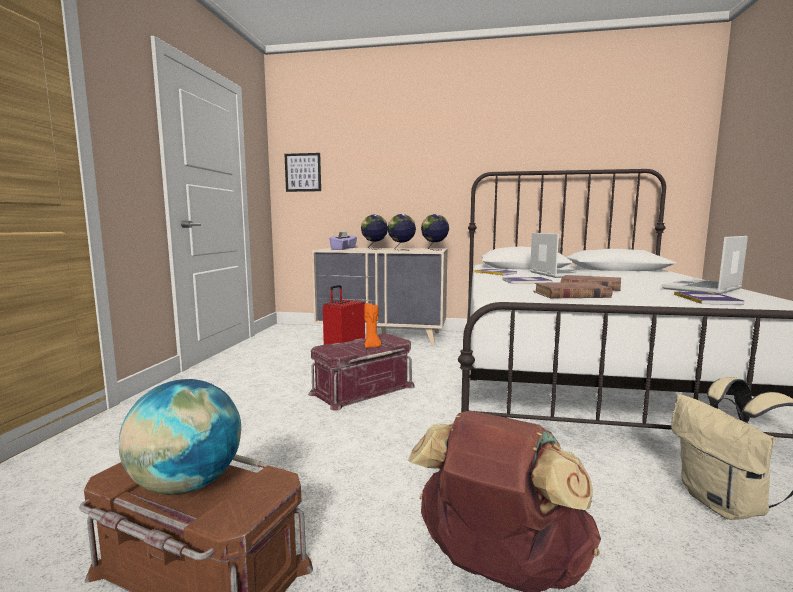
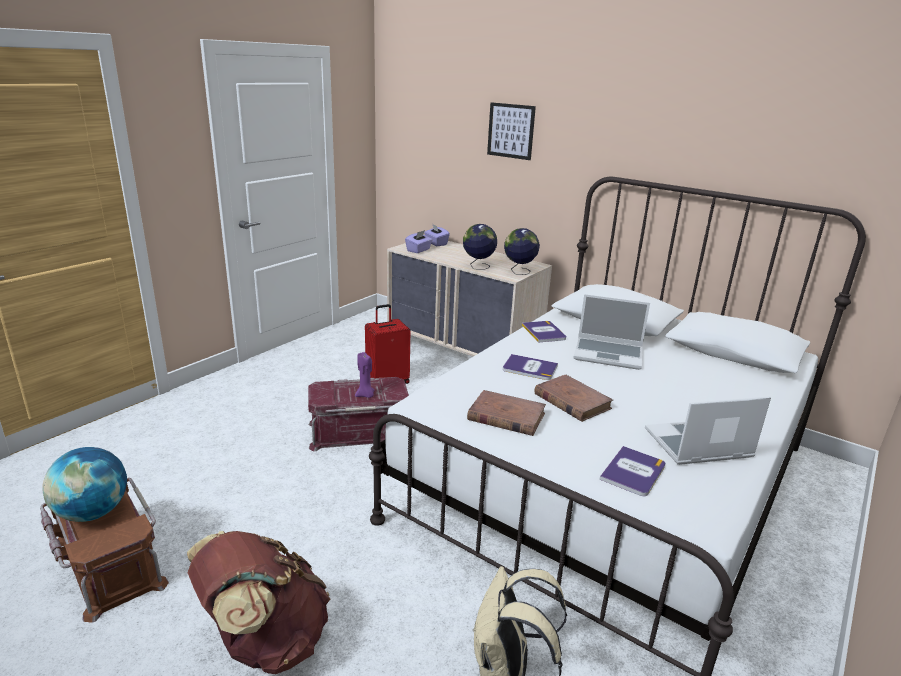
camera: 25 degrees right, 15 degrees up
(303, 172) = (407, 140): picture -> picture (511, 131)
(372, 346) = (365, 395): orange candle -> purple candle
(374, 249) = (460, 254): globe -> none
(557, 274) = (609, 354): laptop -> laptop turned 90 degrees clockwise

